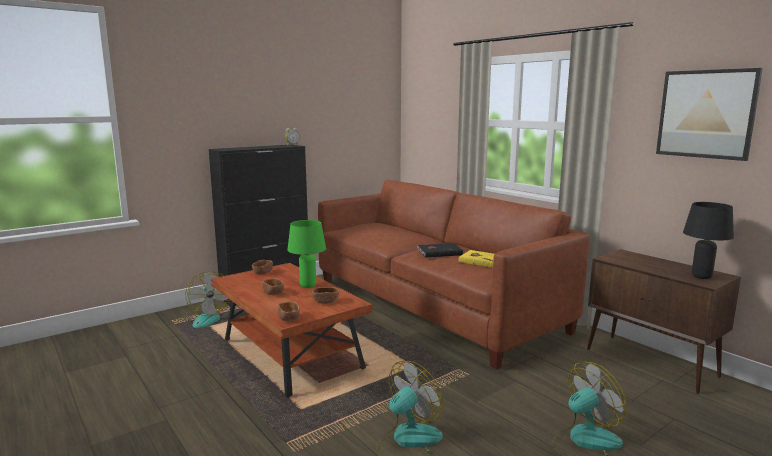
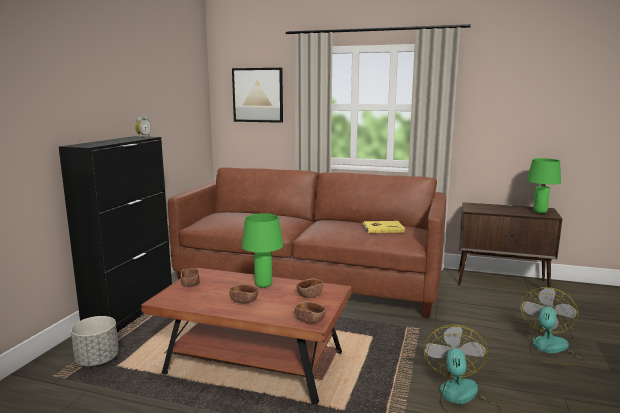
camera: 35 degrees left, 0 degrees up
(205, 319) = (97, 360): fan -> grey planter
(439, 252) = (336, 228): black book -> none
(701, 277) = (540, 212): black table lamp -> green table lamp
(706, 114) = (522, 95): picture -> picture (258, 95)

